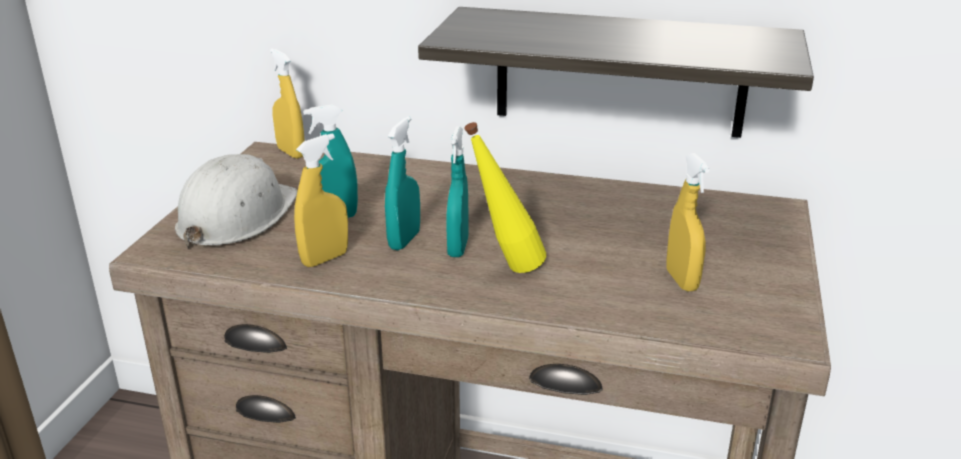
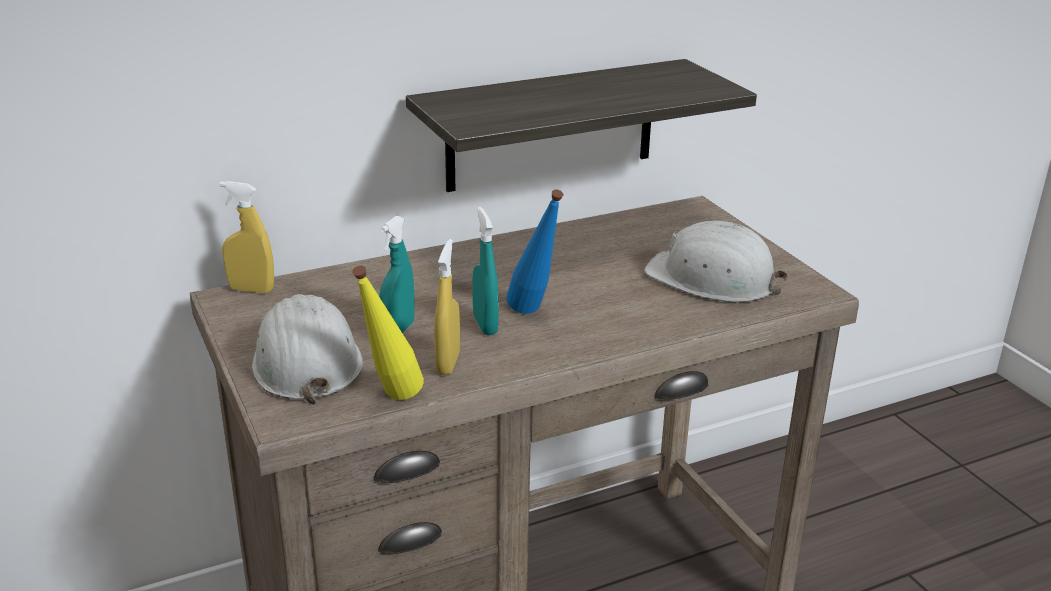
camera: 40 degrees left, 0 degrees up
(458, 248) = (534, 315): turquoise spray bottle -> blue bottle
(505, 270) = (594, 317): yellow bottle -> yellow bottle (390, 401)
(681, 280) = (712, 279): yellow spray bottle -> white hard hat

